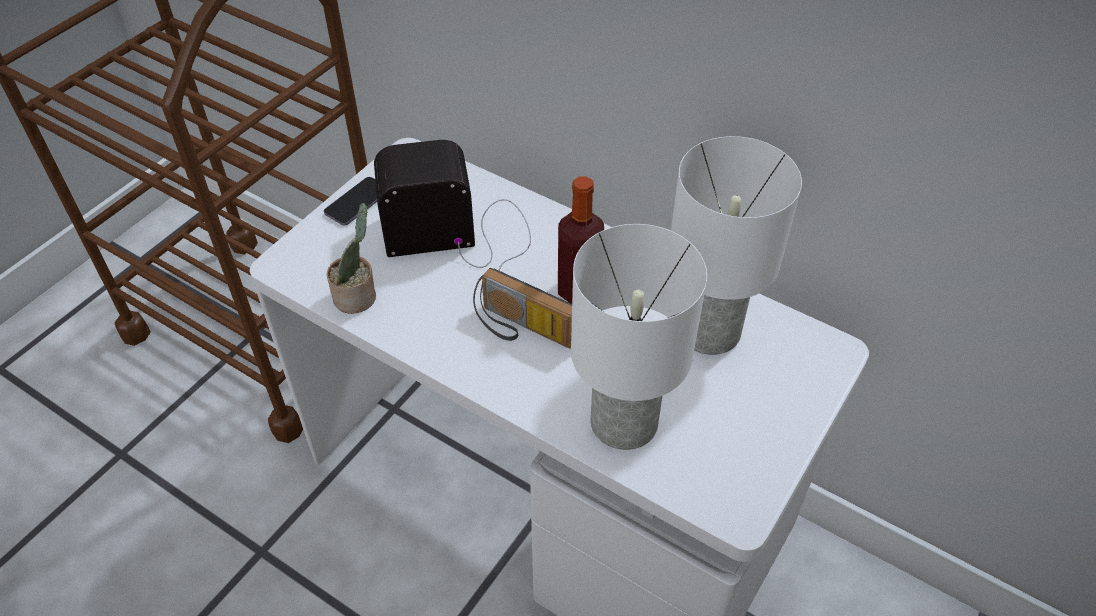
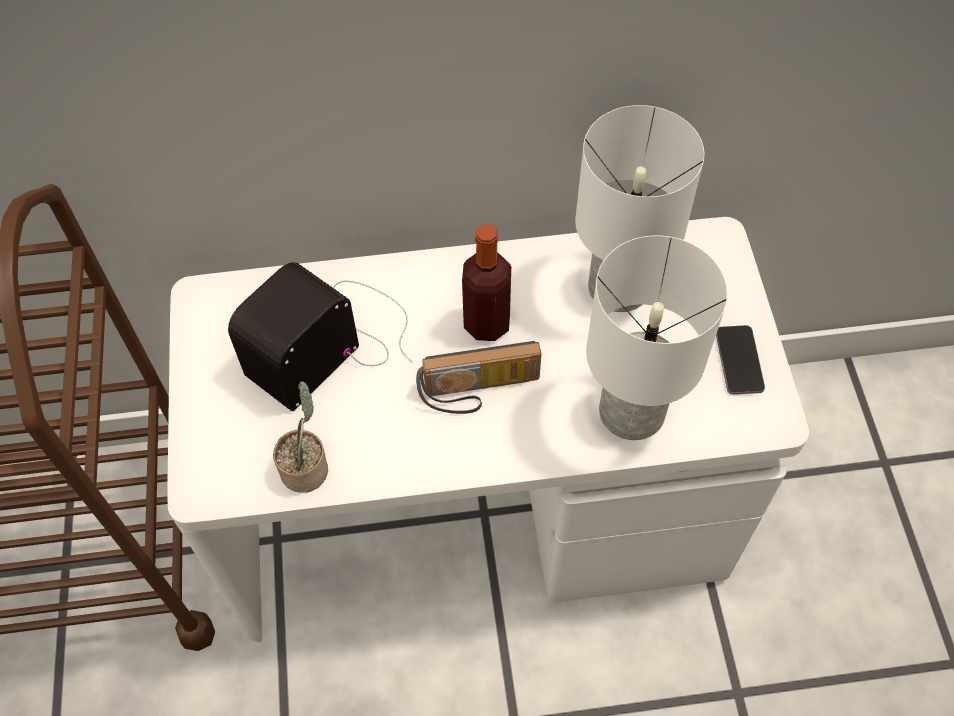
camera: 40 degrees left, 10 degrees up
(357, 203) = (204, 379): phone -> phone (739, 361)

